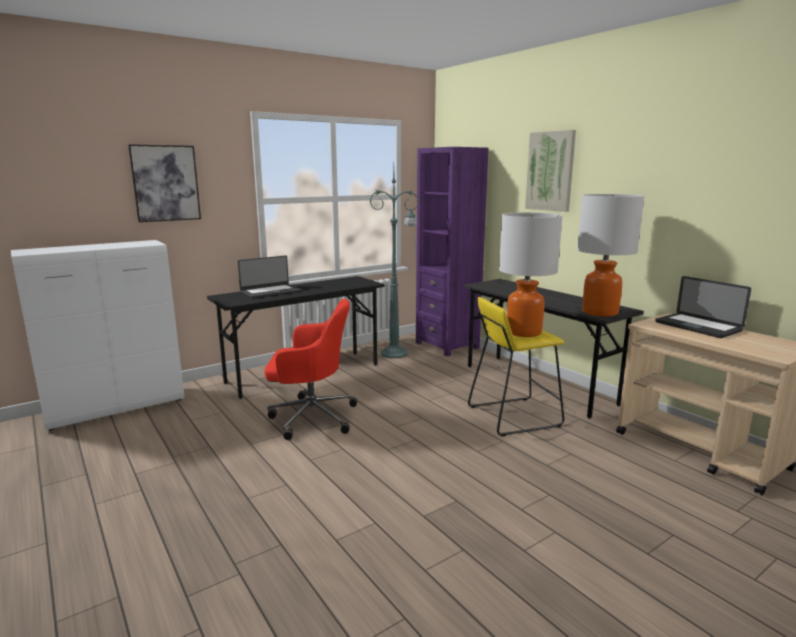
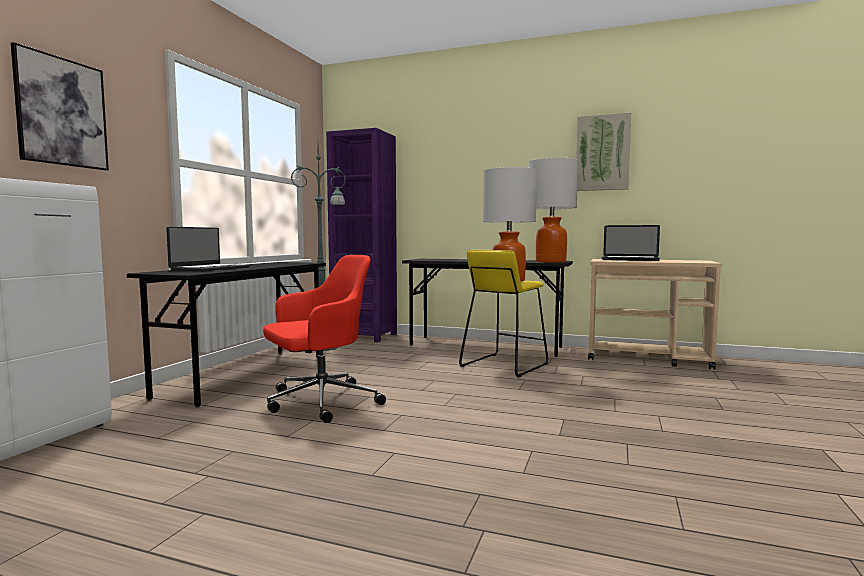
camera: 35 degrees left, 10 degrees down
(550, 171) = (467, 154): picture -> picture (602, 153)

